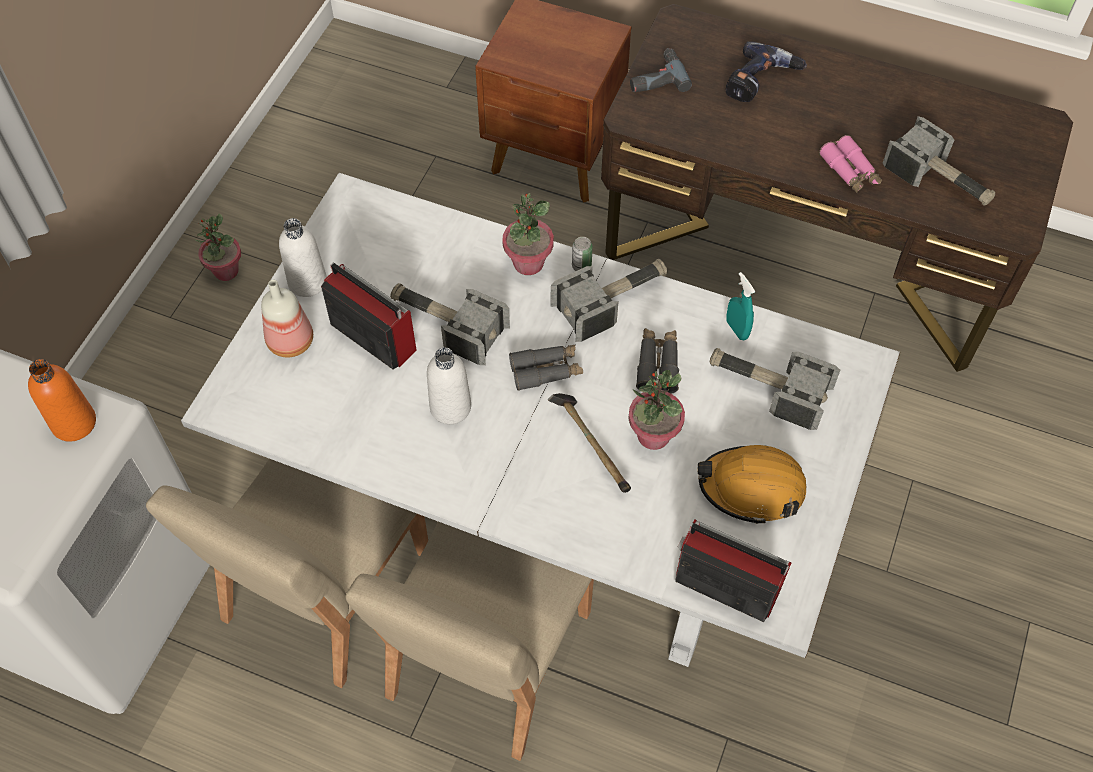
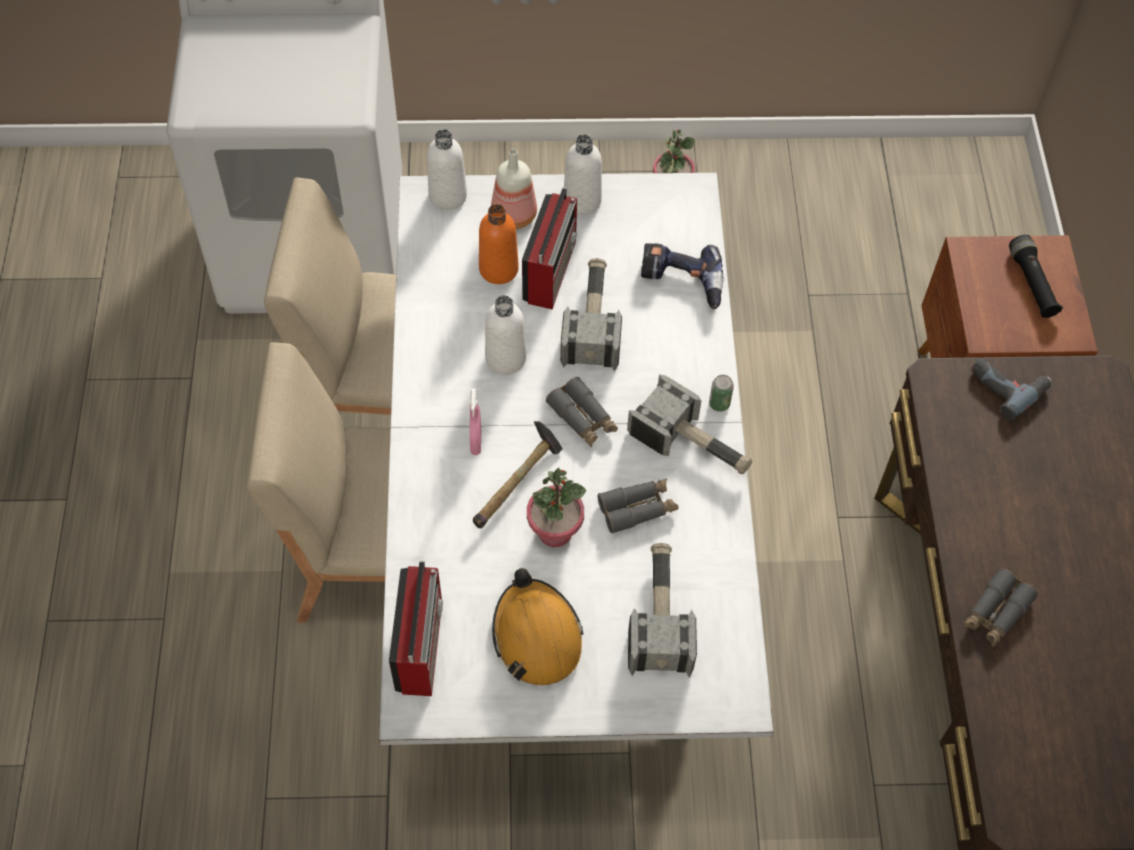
camera: 65 degrees right, 0 degrees up
(74, 423) = (331, 94): orange bottle -> orange bottle (498, 269)
(233, 387) = (448, 196): none -> white bottle
(528, 263) = (697, 358): potted plant -> none
(530, 464) = (476, 442): none -> pink spray bottle
(550, 35) = (1031, 283): none -> black flashlight
(737, 329) = (717, 565): turquoise spray bottle -> none
(762, 82) = (1069, 487): power drill -> power drill (681, 283)
(849, 171) = (995, 613): pink binoculars -> grey binoculars
(940, 181) = (1041, 712): hammer -> none

